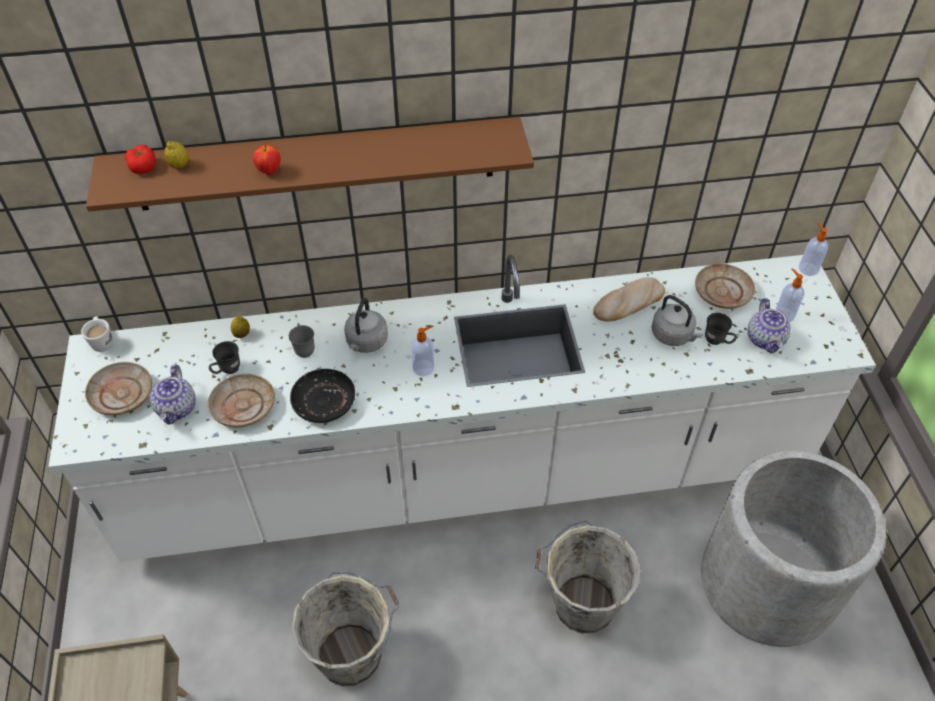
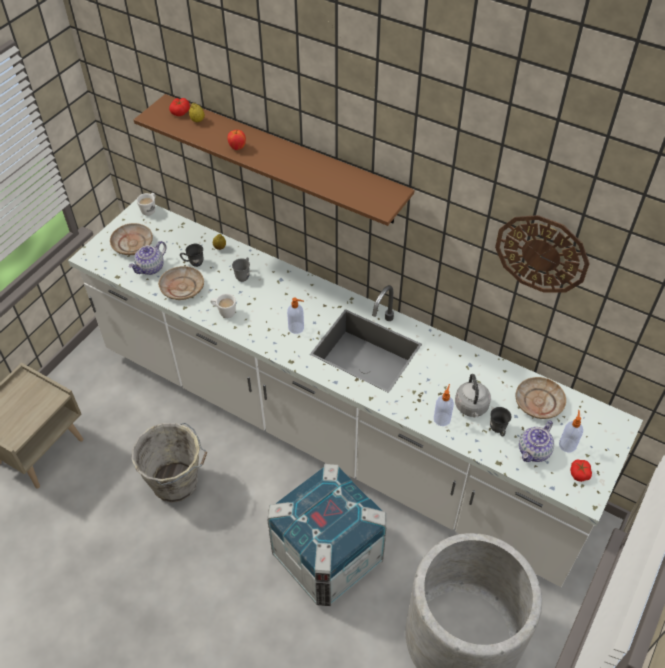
camera: 40 degrees right, 0 degrees up
(324, 402) = (224, 312): black plate -> white mug
(366, 342) = (280, 293): grey kettle -> none
(581, 604) = (328, 555): grey bucket -> crate
(628, 303) = (464, 368): bread -> none
(691, 120) = (541, 253): none -> wall clock
(807, 268) = (624, 426): soap dispenser -> soap dispenser (442, 418)
(819, 334) = (579, 473): none -> tomato

